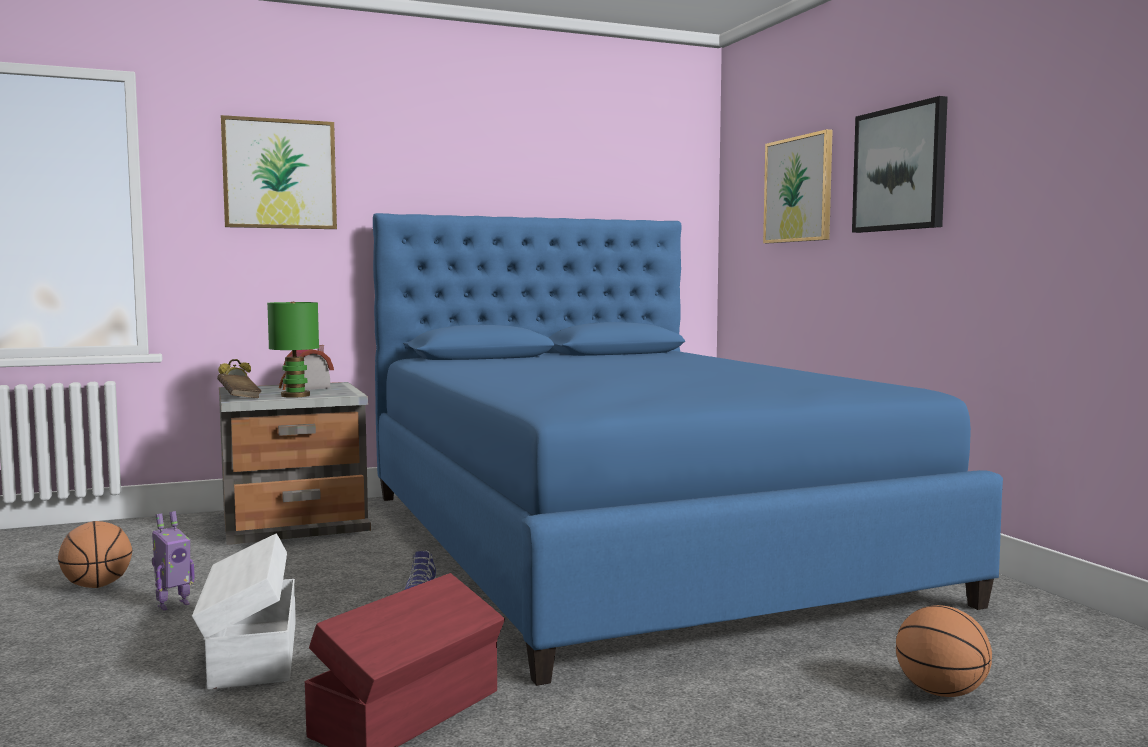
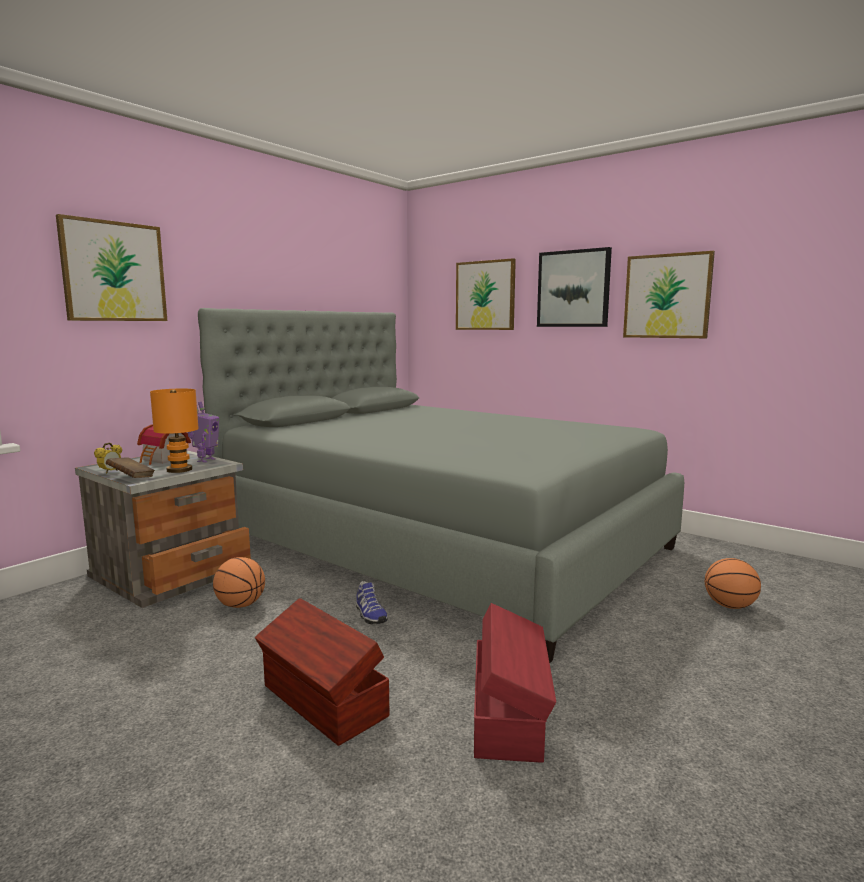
camera: 30 degrees left, 5 degrees up
(97, 586) = (75, 679): basketball -> basketball (240, 605)
(172, 604) = (182, 677): toy robot -> toy robot (205, 460)
(252, 653) = (323, 702): white storage box -> brown storage box
(296, 395) = (179, 469): green table lamp -> orange table lamp
(625, 542) = (439, 543): blue bed -> grey bed
(1022, 169) = (667, 296): none -> picture

